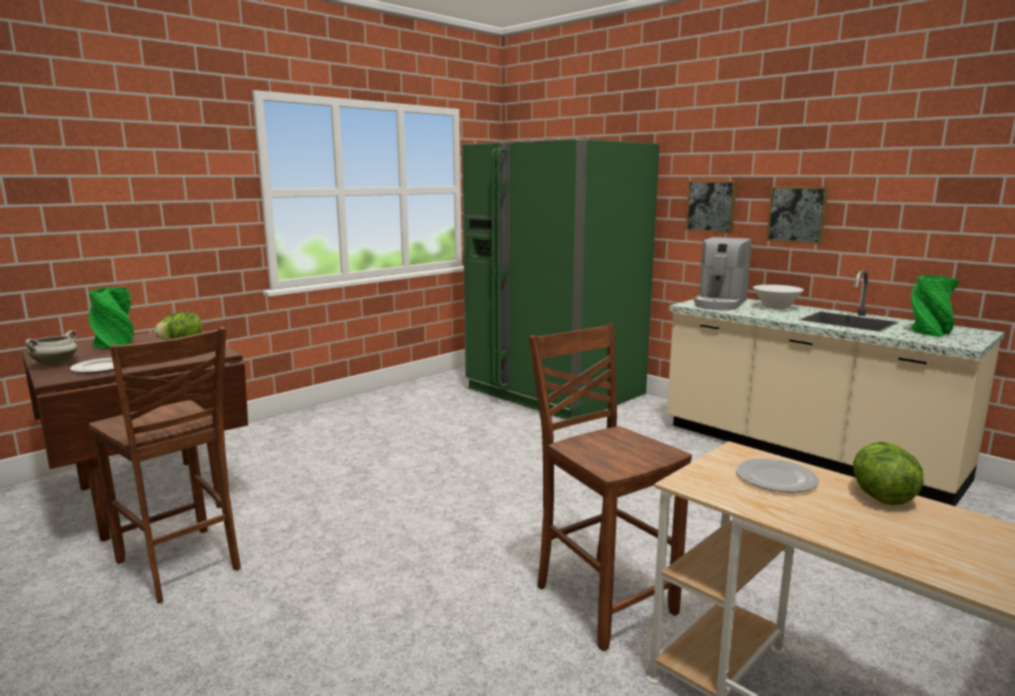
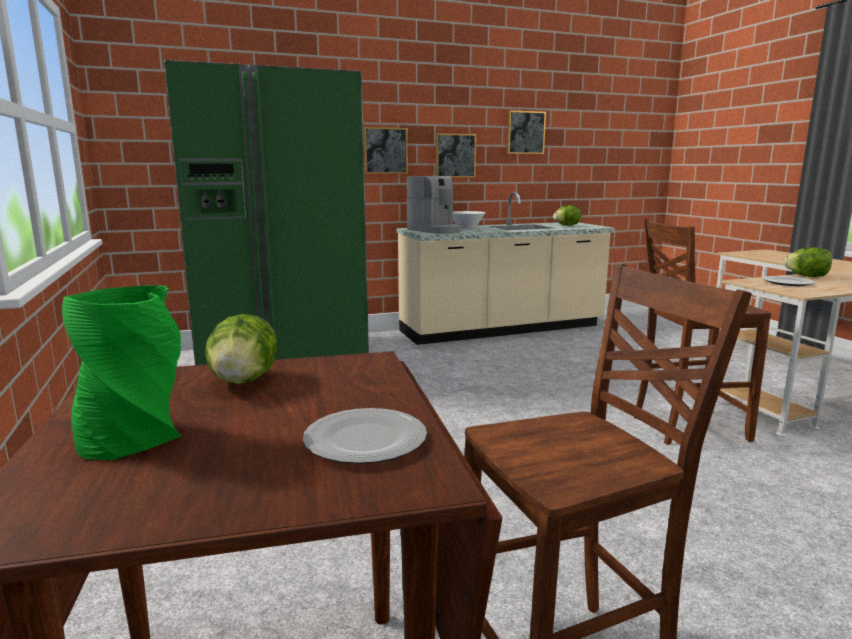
camera: 65 degrees left, 0 degrees up
(55, 364) = (255, 494): white cooking pot -> none
(916, 184) = (525, 132): none -> picture
(928, 332) = (566, 225): green vase -> lettuce

